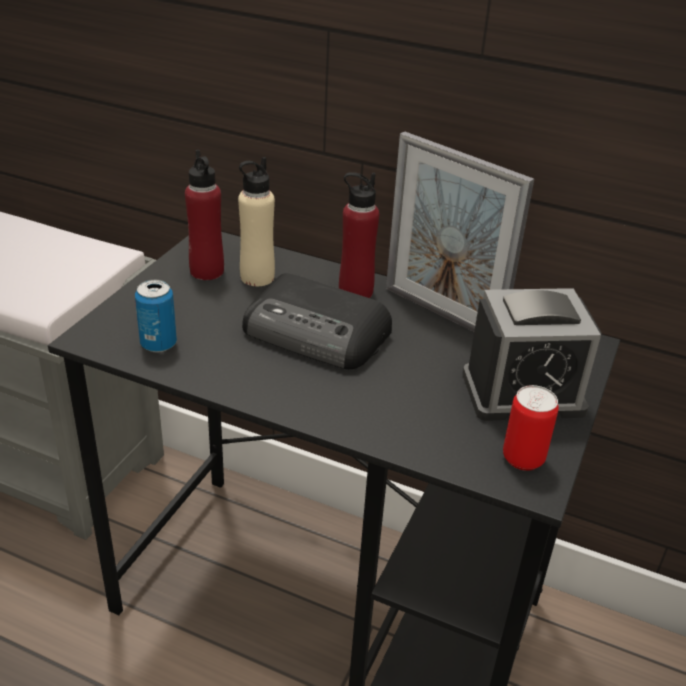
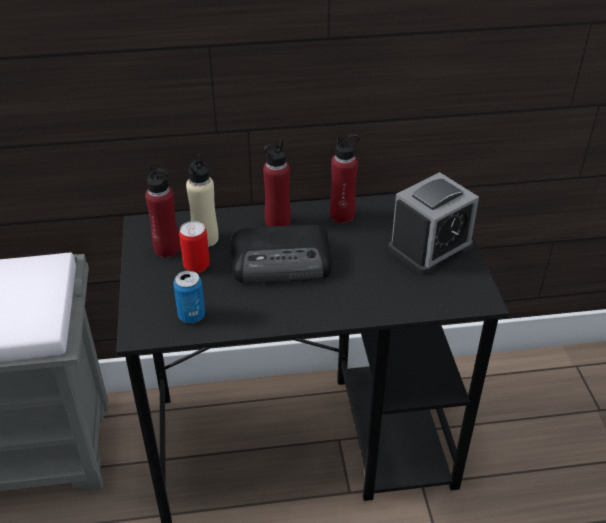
camera: 30 degrees left, 5 degrees up
(442, 314) = (342, 215): picture frame -> red bottle
(523, 458) = (463, 287): can -> can (196, 266)

